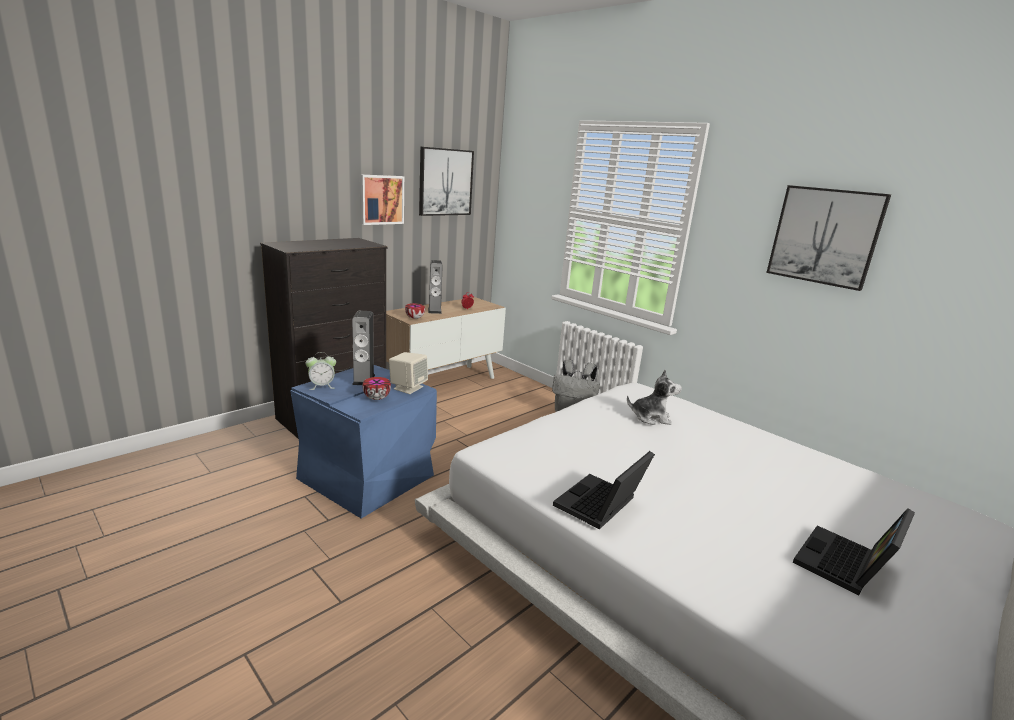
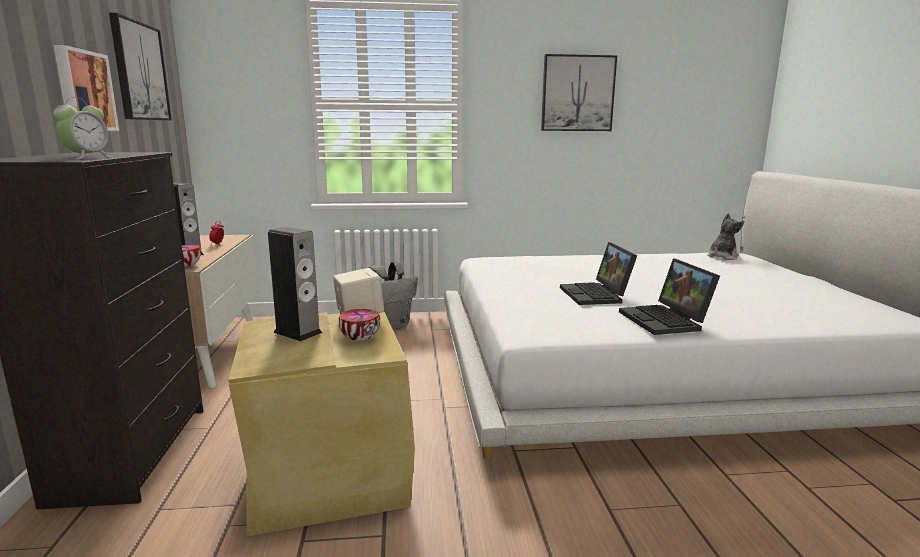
camera: 50 degrees left, 5 degrees down
(322, 386) = (269, 358): alarm clock -> alarm clock (87, 157)
(368, 477) = (330, 472): blue storage box -> beige storage box
(651, 418) = (544, 269): plush toy -> plush toy (722, 257)
(845, 566) = (773, 289): laptop -> laptop (597, 295)

